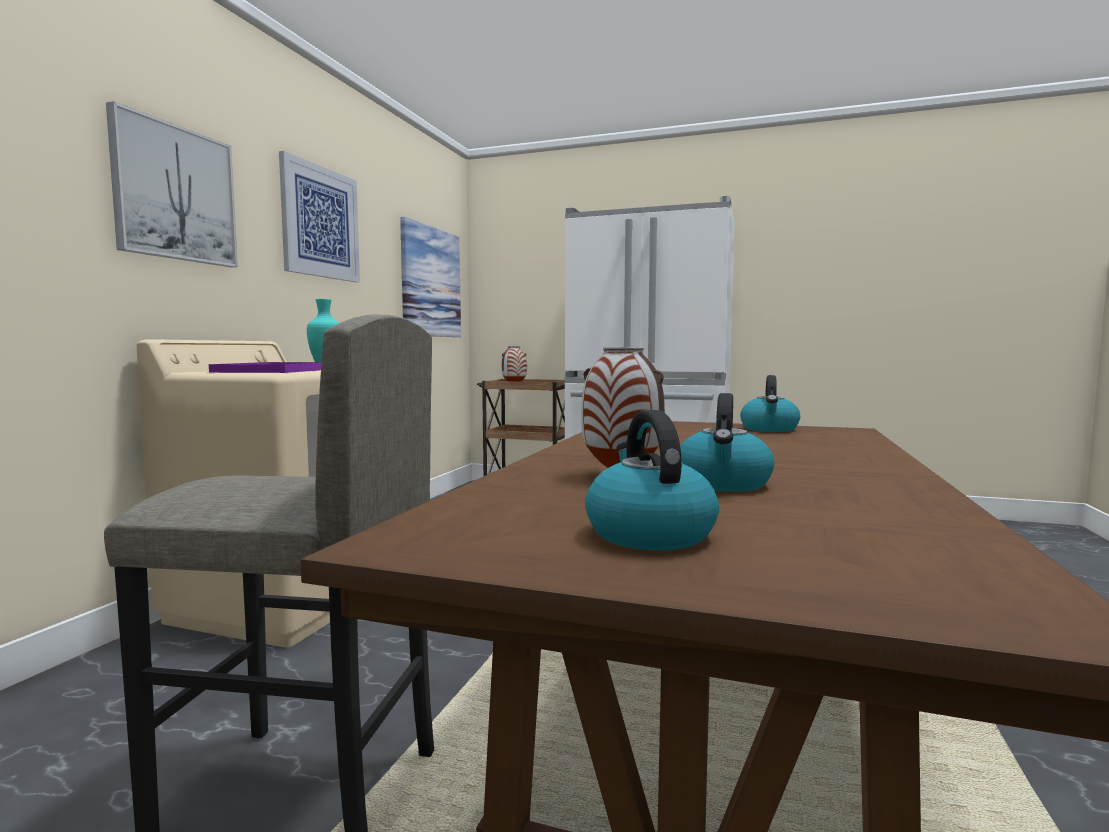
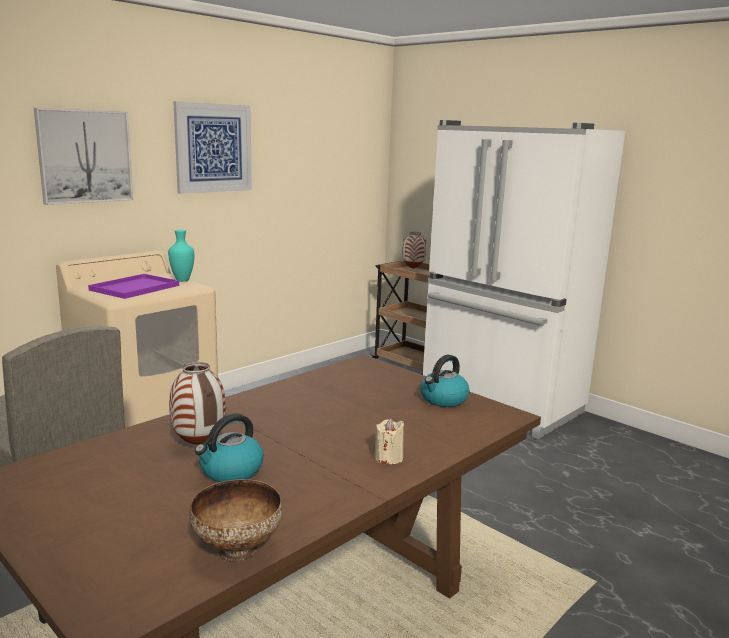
camera: 25 degrees right, 10 degrees up
(431, 282) = (337, 174): picture -> none
(648, 533) = (96, 507): kettle -> none
(844, 457) = (388, 458): none -> beige candle
(942, 527) = (238, 549): none -> bowl

